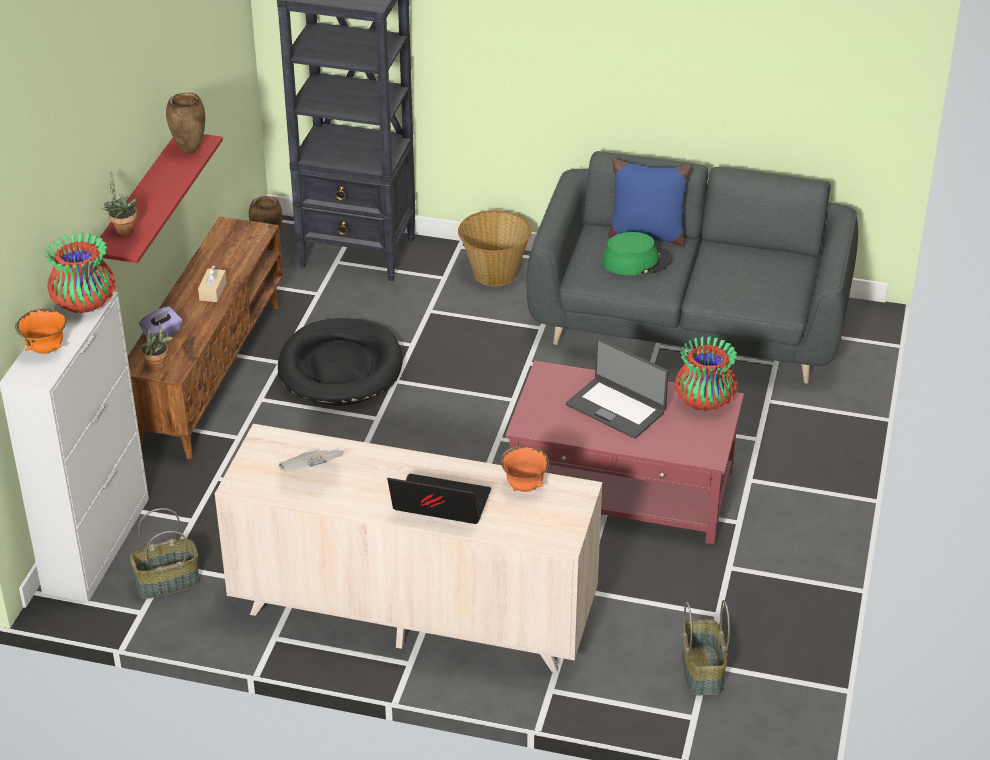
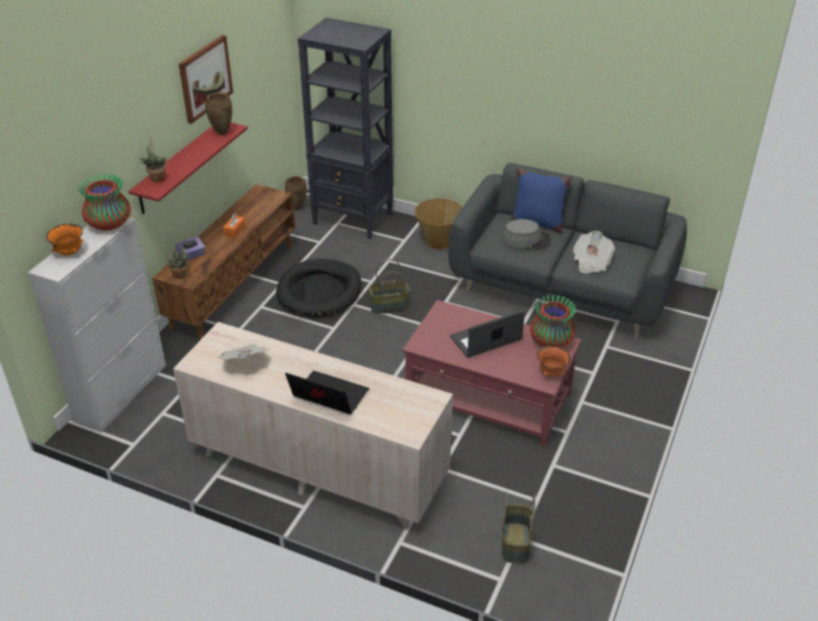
camera: 10 degrees right, 0 degrees up
(161, 75) = (205, 78): none -> picture
(167, 583) = (157, 425): basket -> basket (389, 307)
(213, 291) = (234, 231): beige tissue box -> orange tissue box
(524, 486) = (394, 390): orange bowl -> orange bowl (551, 373)
(616, 408) = (486, 339): laptop -> laptop turned 105 degrees clockwise
(636, 261) = (526, 240): green hat -> grey hat
(734, 285) = (591, 262): none -> newspaper

